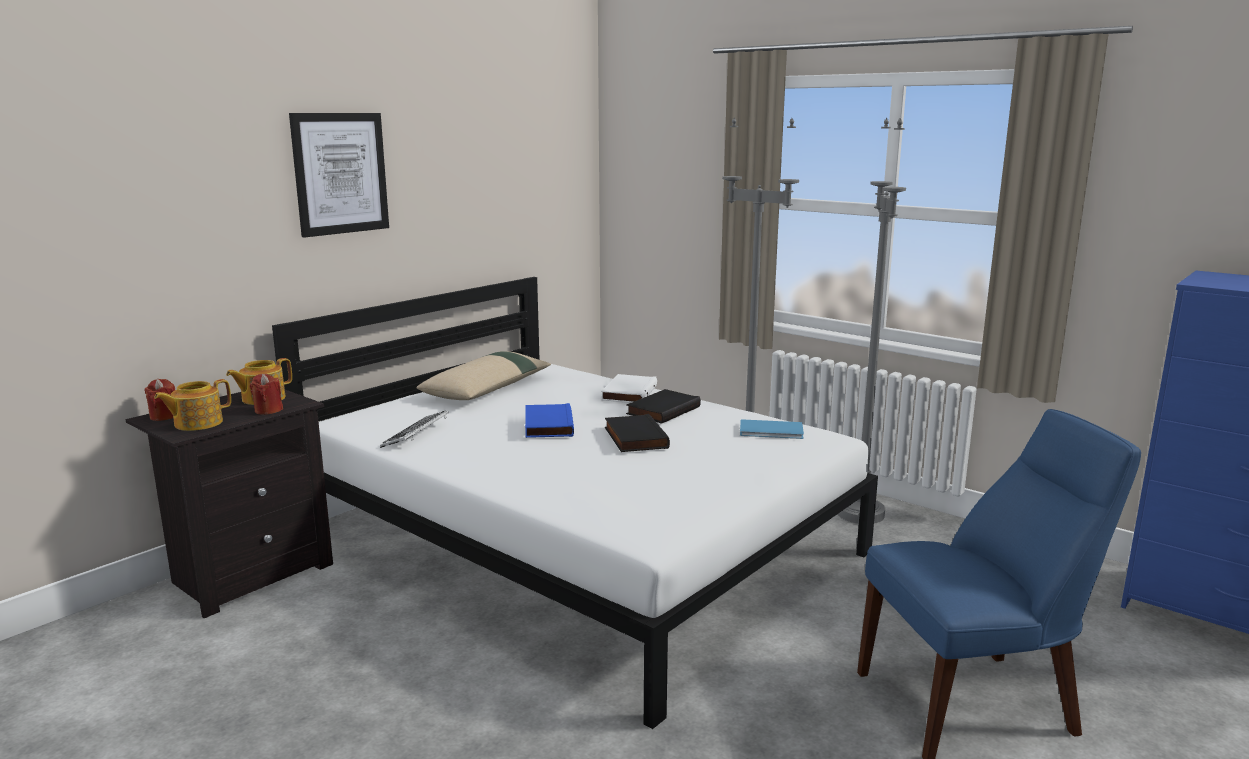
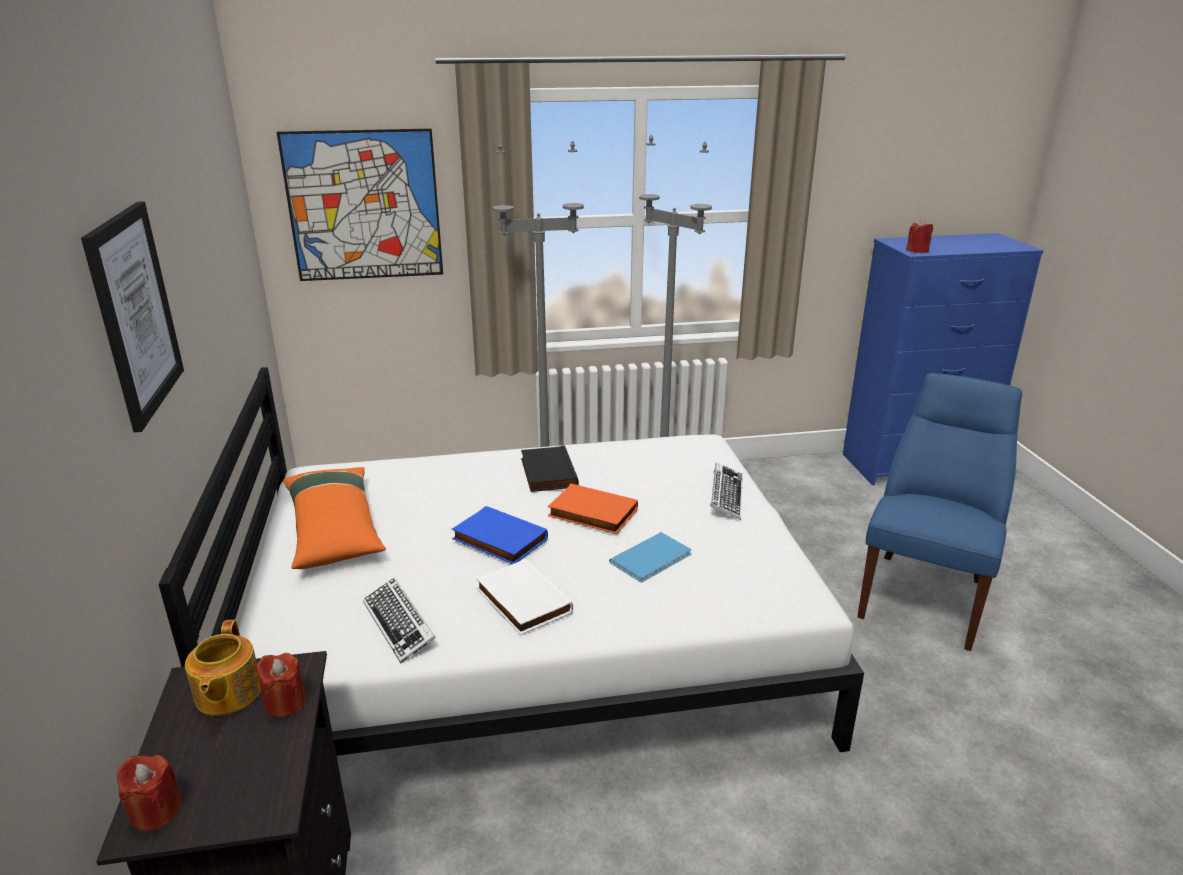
camera: 50 degrees left, 10 degrees up
(197, 423) = (243, 785): teapot -> none
(487, 389) = (334, 528): beige pillow -> orange pillow
(628, 393) = (478, 467): white book -> white book (521, 601)
(634, 438) = (591, 514): black book -> orange book
(665, 174) = (364, 206): none -> picture
(757, 468) = (726, 495): none -> keyboard
(773, 431) = (661, 454): blue book -> blue book (653, 558)
(1210, 283) = (917, 251): none -> red candle

